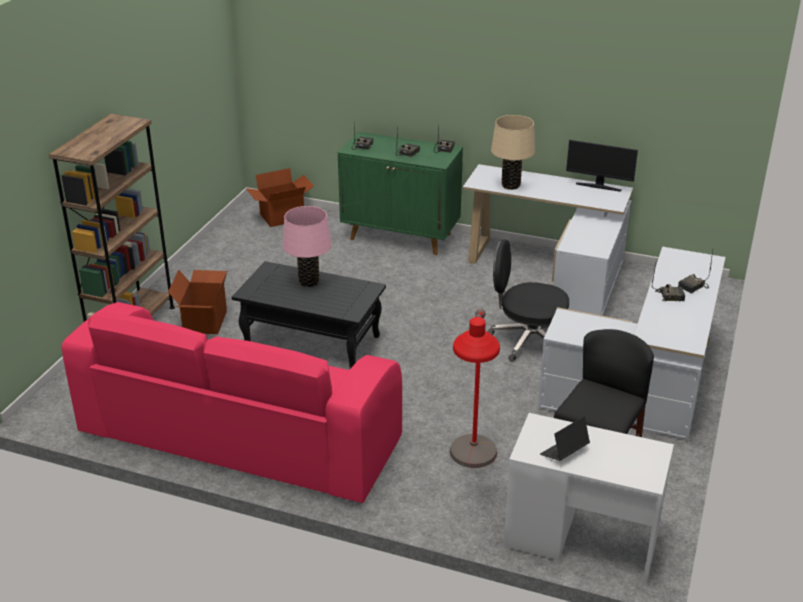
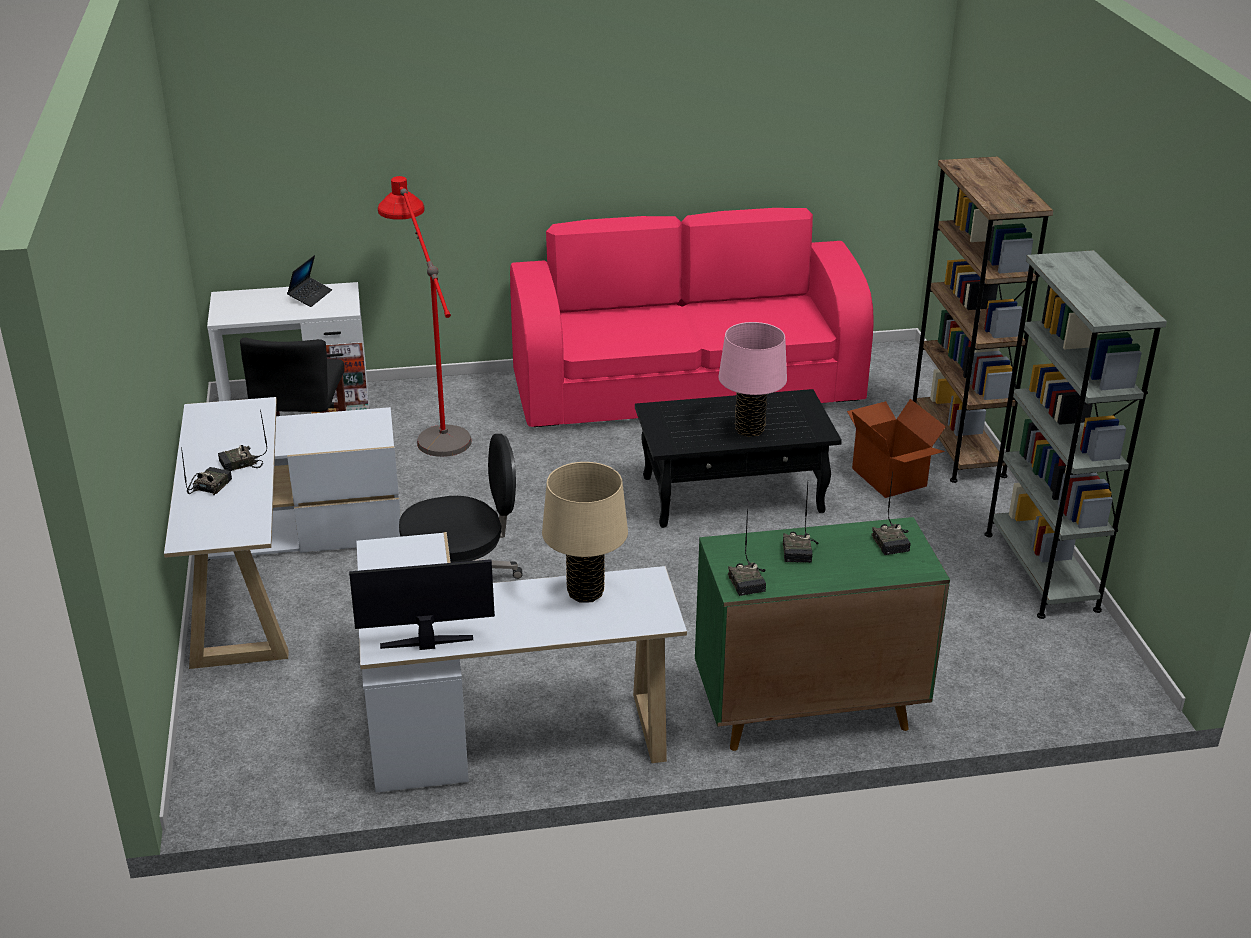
camera: 150 degrees right, 0 degrees up
(210, 252) = (1040, 571): none -> grey bookcase
(282, 217) = (1045, 679): cardboard box -> none

